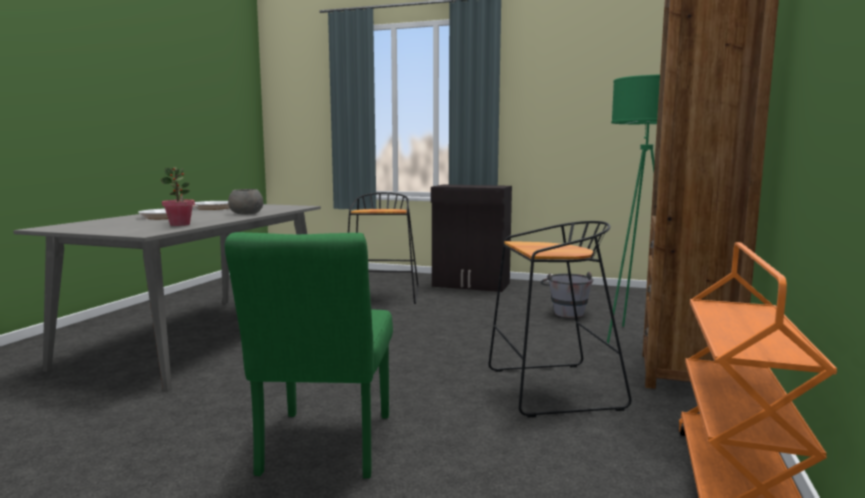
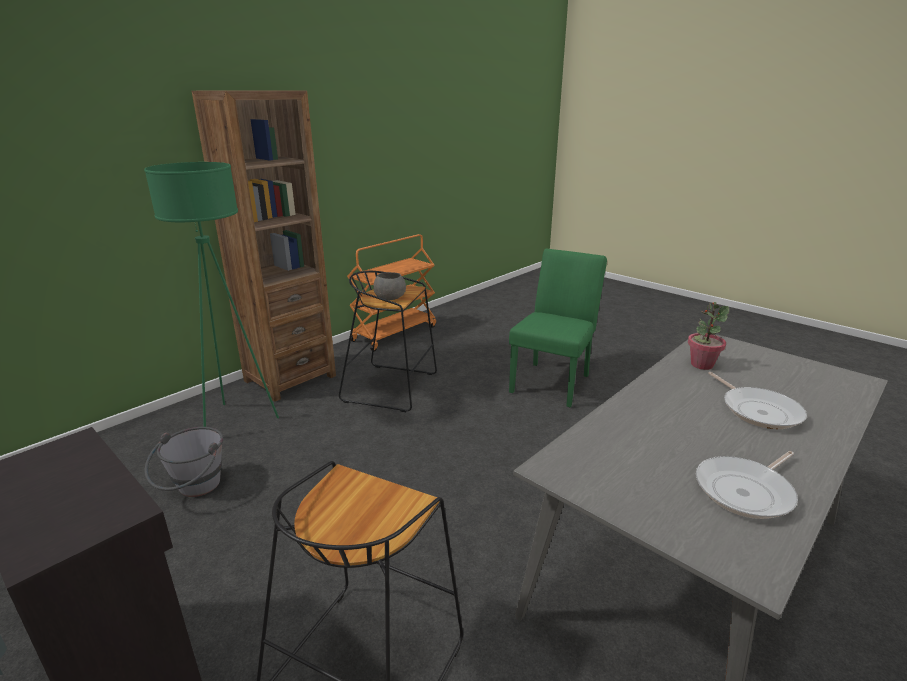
camera: 155 degrees left, 15 degrees up
(247, 213) = (644, 413): grey bowl -> grey bowl (389, 297)

